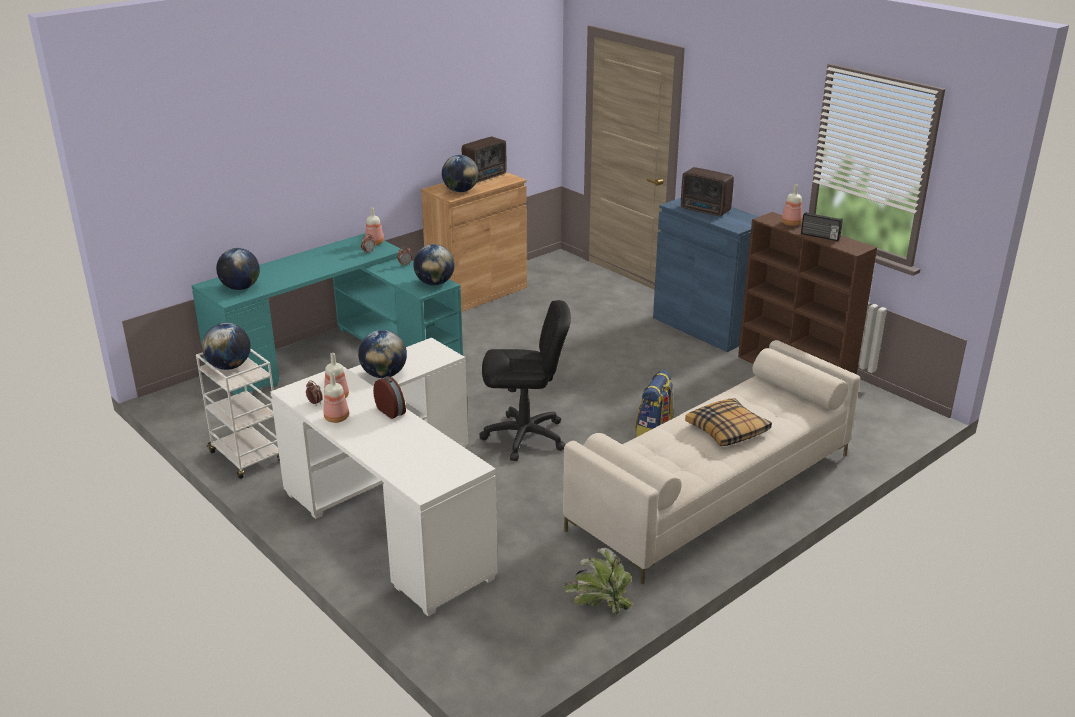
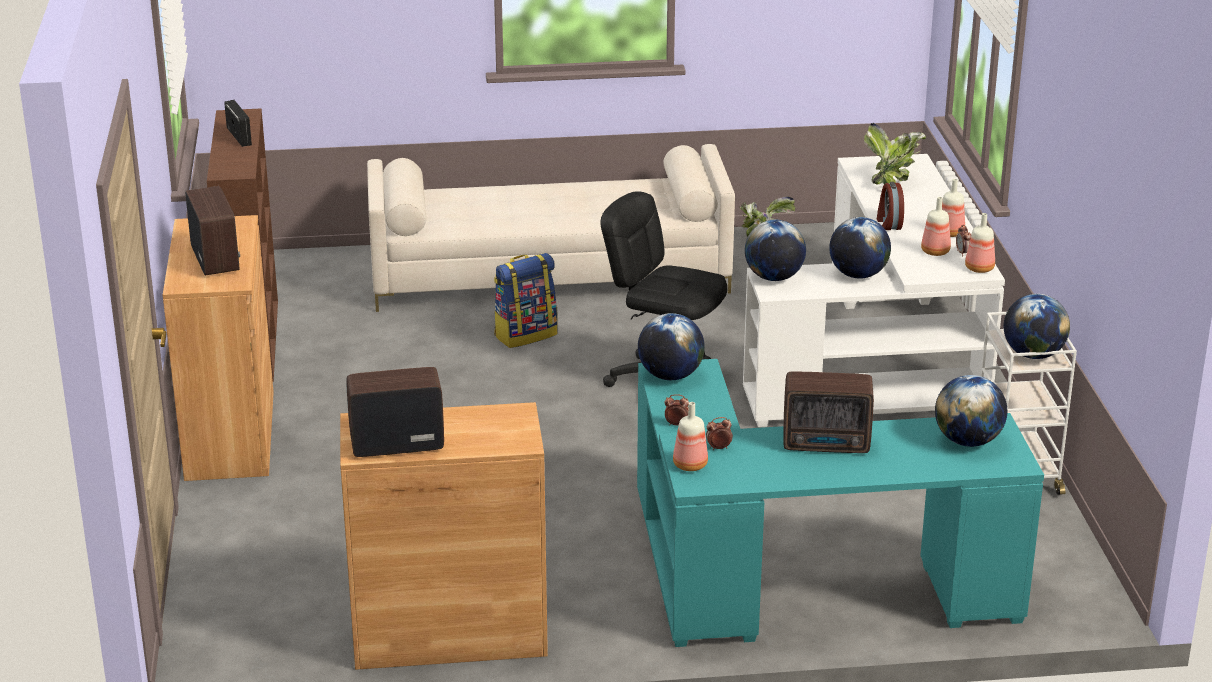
camera: 145 degrees left, 0 degrees up
(315, 267) = (828, 444): none -> radio
(423, 456) = (892, 181): none -> potted plant
(460, 191) = (486, 421): globe -> globe (774, 277)
(705, 327) = (230, 435): blue cabinet -> brown cabinet
(727, 430) = (538, 202): pillow -> none
(791, 223) = (228, 158): bottle -> bottle (979, 268)

